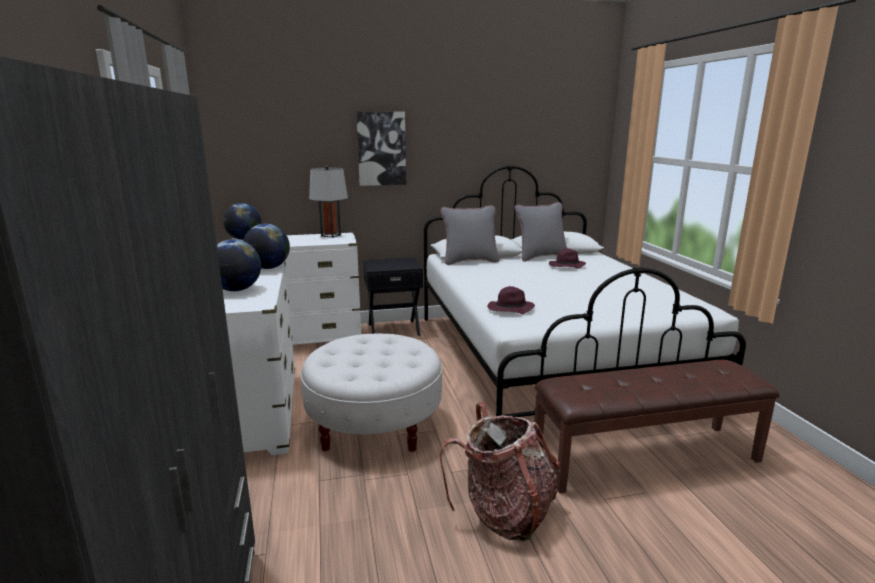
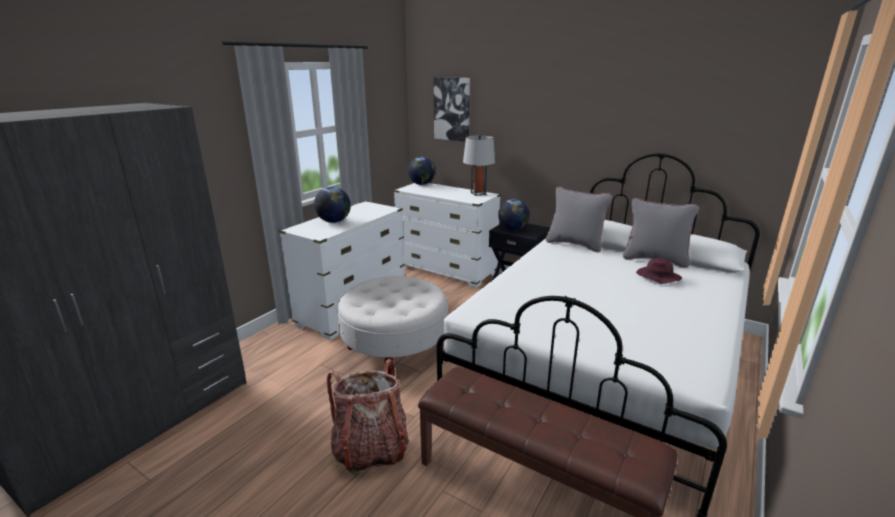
camera: 45 degrees right, 5 degrees up
(268, 268) = (382, 210): globe -> globe (513, 229)
(381, 149) = (533, 123): picture -> picture (452, 109)
(510, 309) = (502, 298): purple hat -> none

